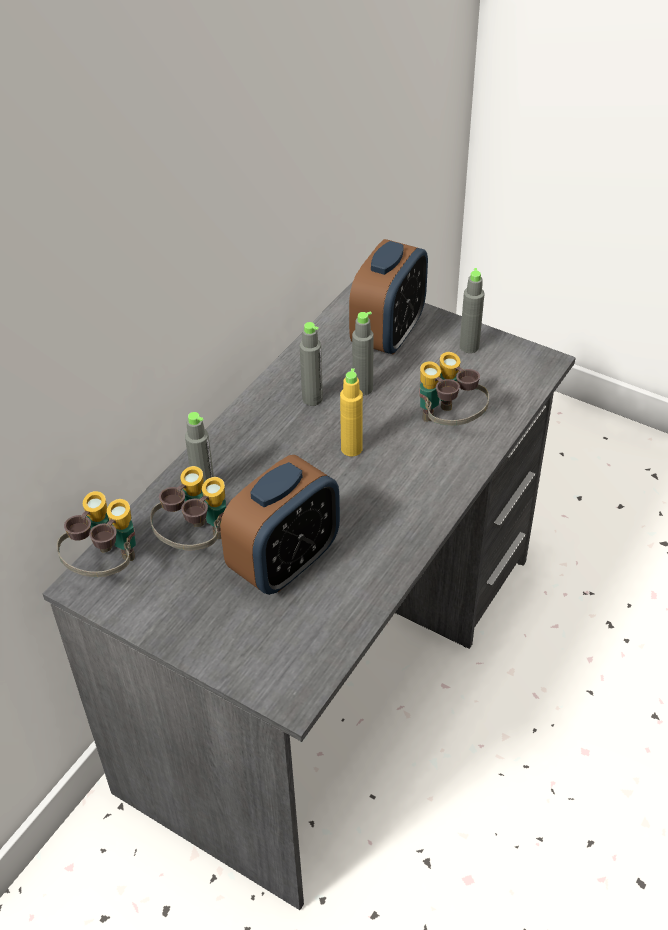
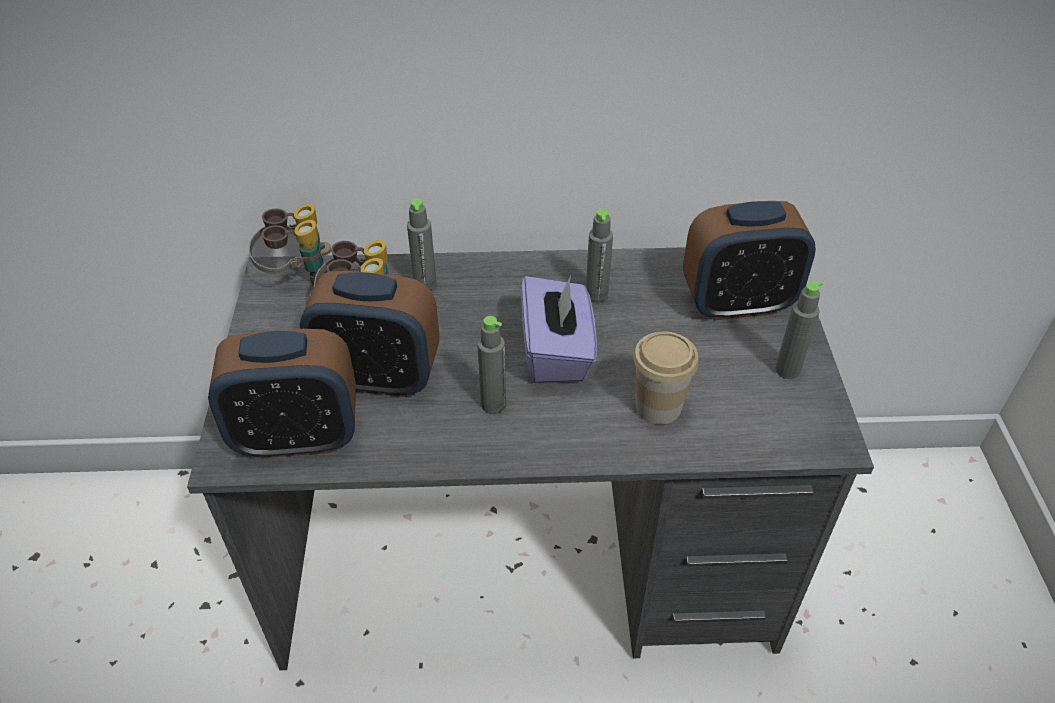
camera: 55 degrees right, 0 degrees up
(307, 640) = (297, 437): none -> alarm clock
(351, 449) = (557, 352): yellow bottle -> purple tissue box
(362, 389) = (643, 322): grey bottle -> grey bottle (493, 404)
(448, 424) = (658, 406): binoculars -> cup

